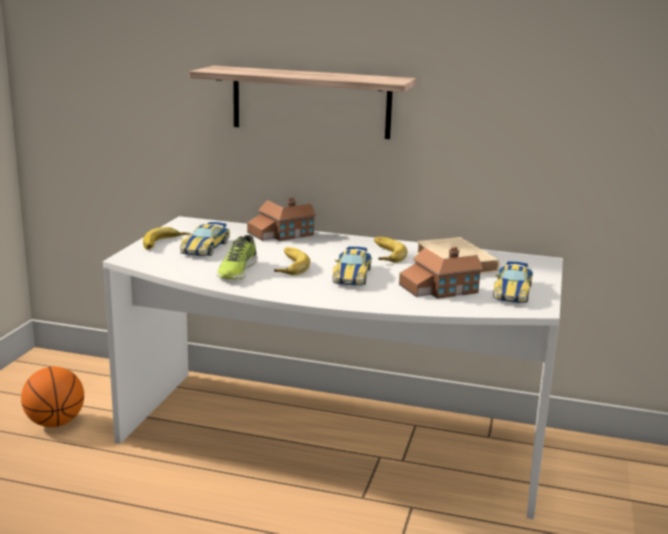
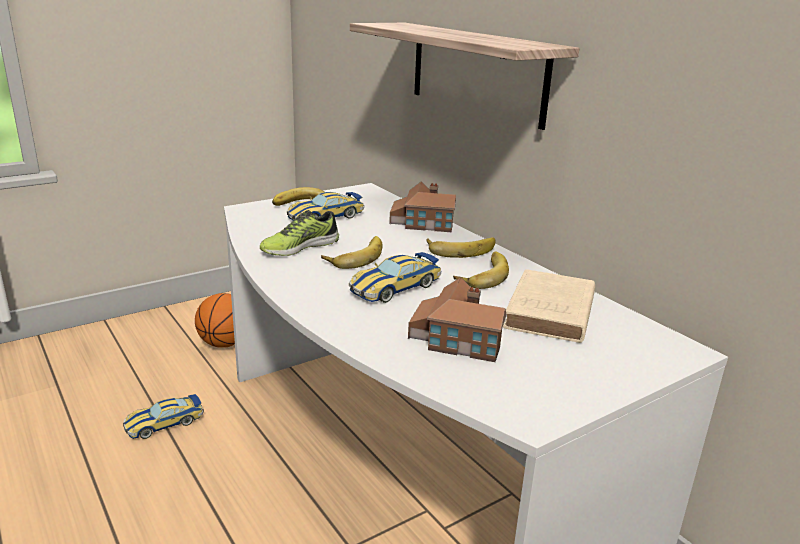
camera: 40 degrees right, 5 degrees up
(341, 243) = (460, 249): none -> banana
(512, 291) = (546, 378): toy car -> toy car (164, 423)

